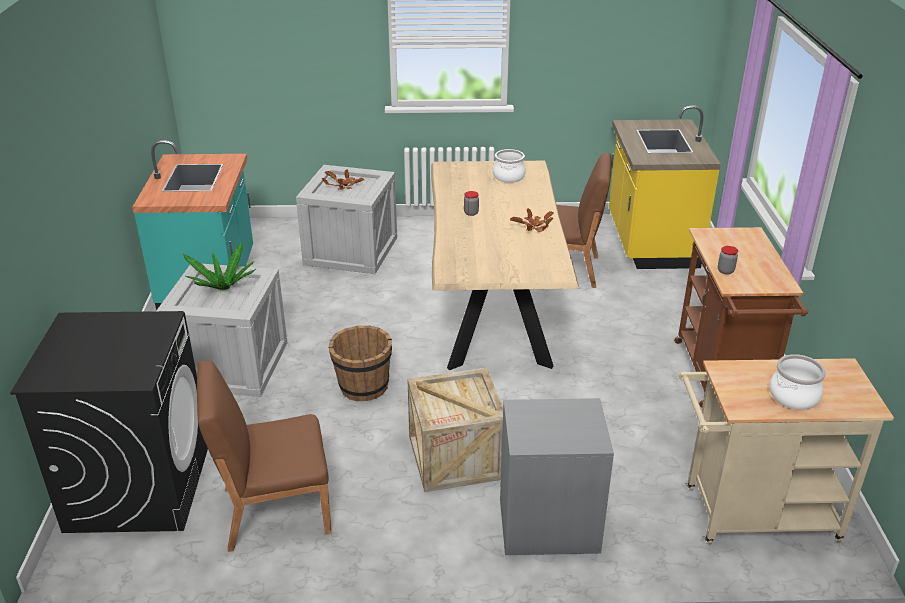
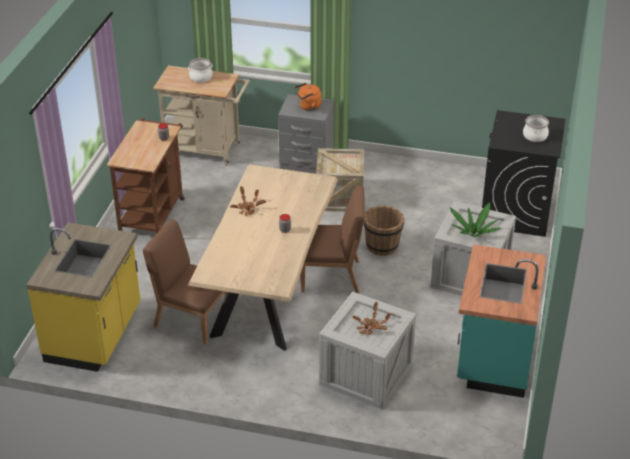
camera: 165 degrees left, 5 degrees up
(274, 510) = (442, 189): brown chair -> brown chair (331, 276)
(508, 176) = (234, 265): cooking pot -> cooking pot (535, 136)
(553, 426) = (308, 106): none -> orange kettle

